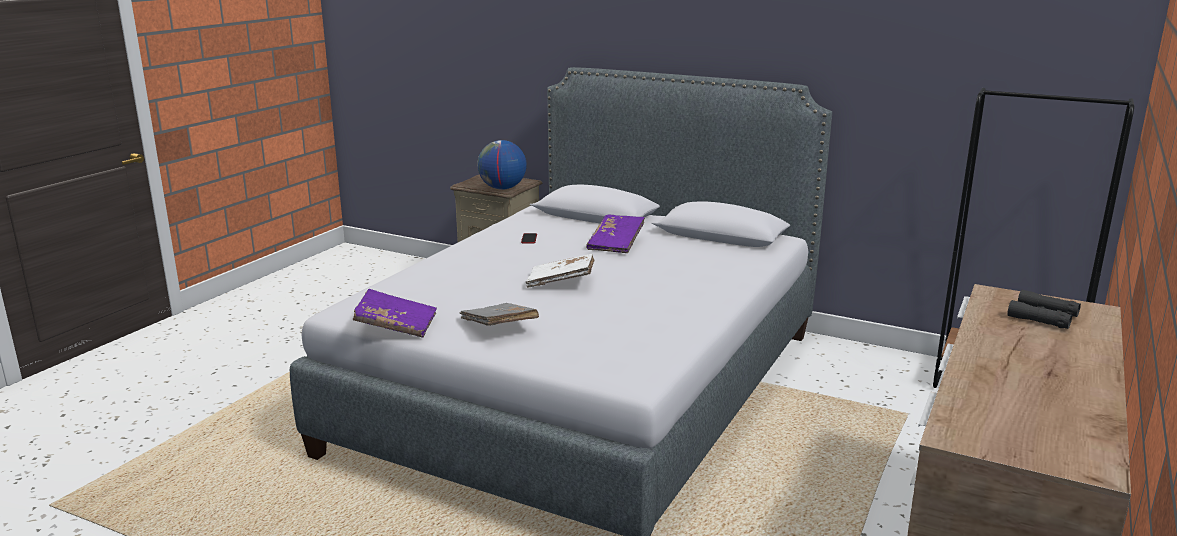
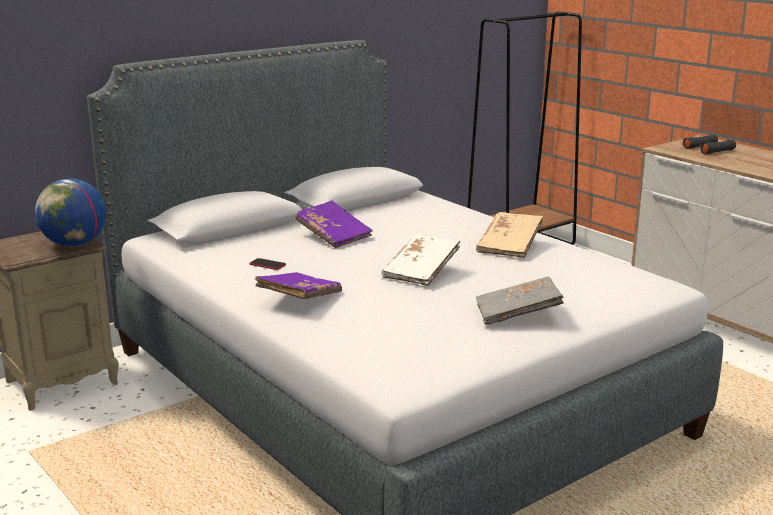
camera: 65 degrees left, 0 degrees up
(396, 326) = (476, 360): purple book -> purple book (299, 298)
(668, 303) = (510, 246): none -> beige book

